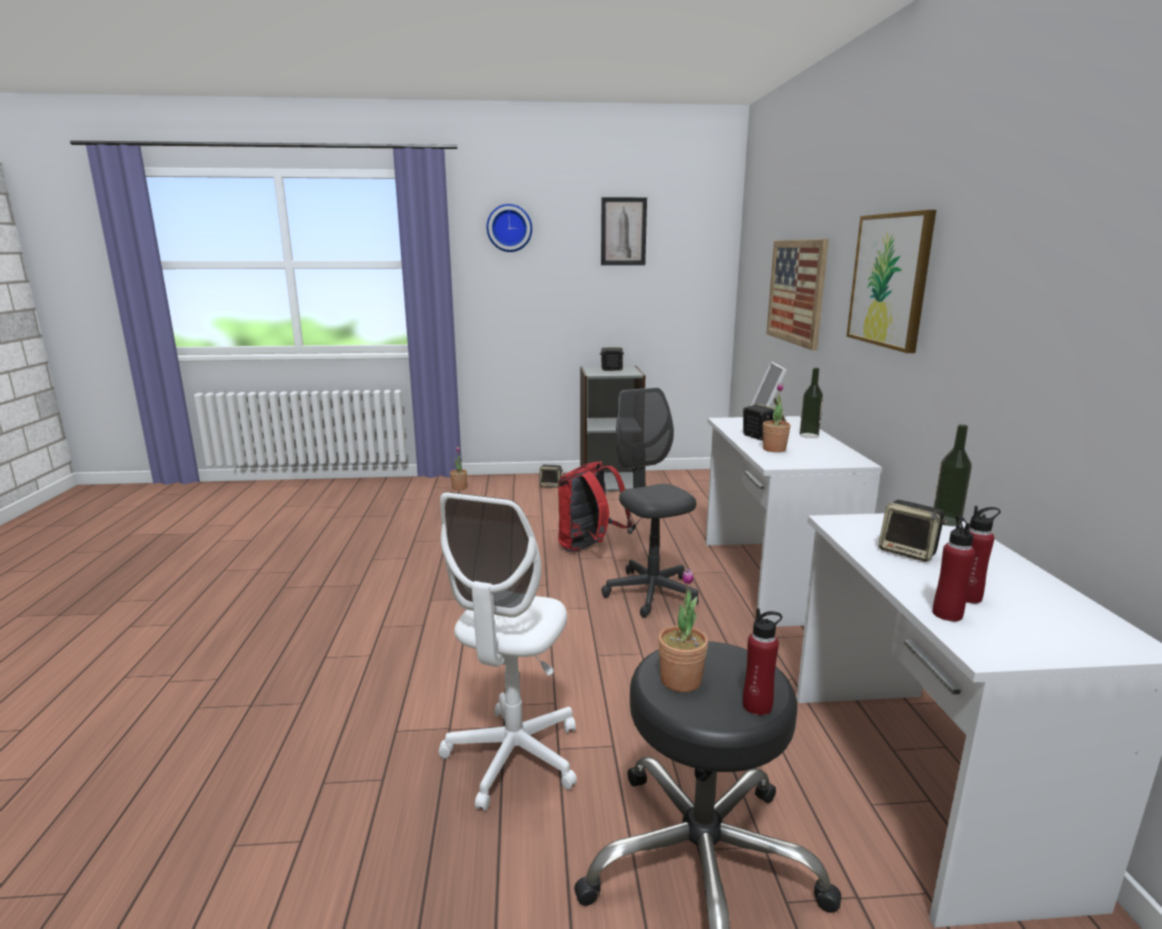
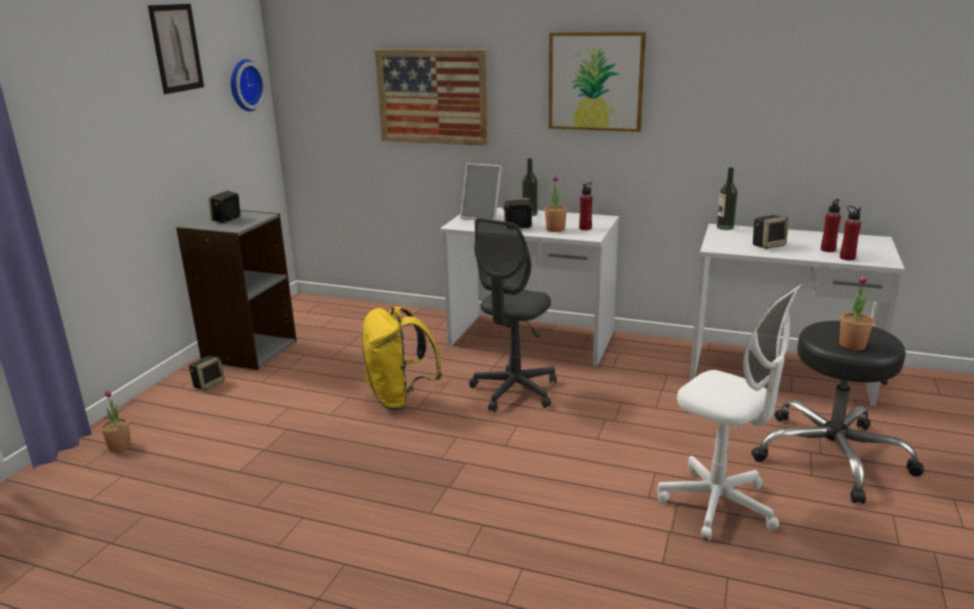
camera: 65 degrees left, 5 degrees up
(509, 228) = (55, 56): wall clock -> wall clock (244, 85)
(589, 548) = (400, 398): red backpack -> yellow backpack
(651, 593) = (514, 391): grey office chair -> grey office chair turned 60 degrees counterclockwise
(757, 706) = (878, 333): red bottle -> red bottle (585, 228)

